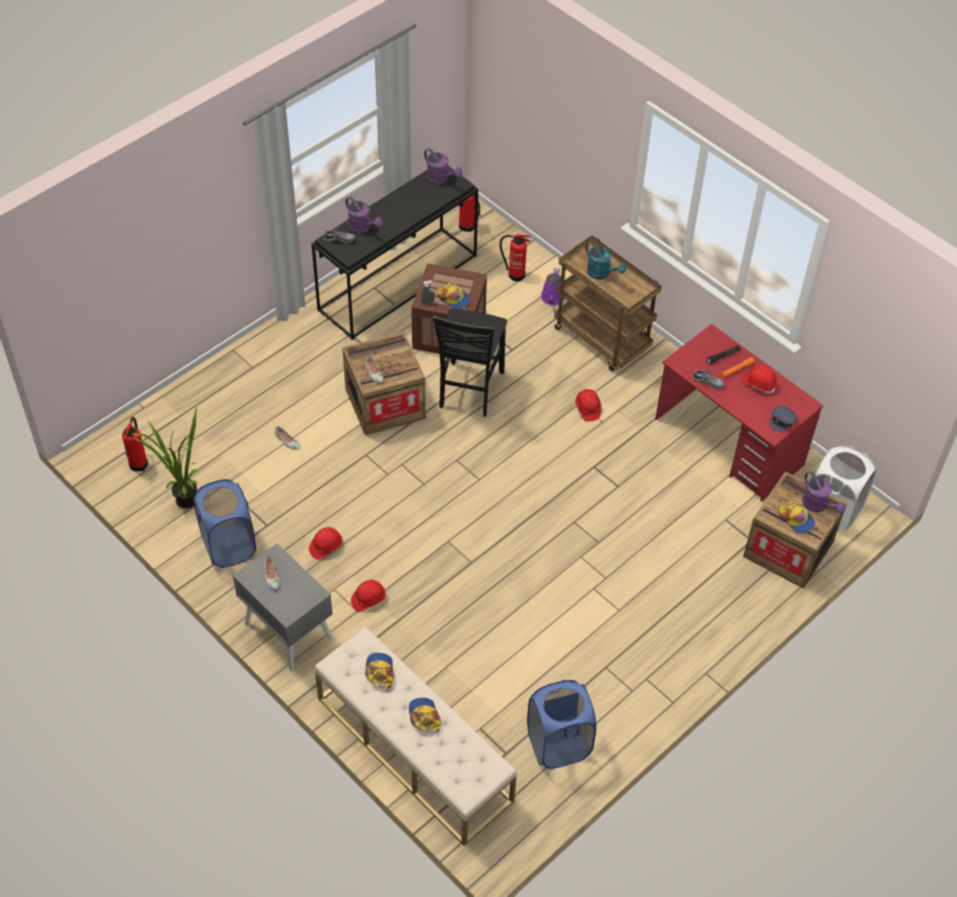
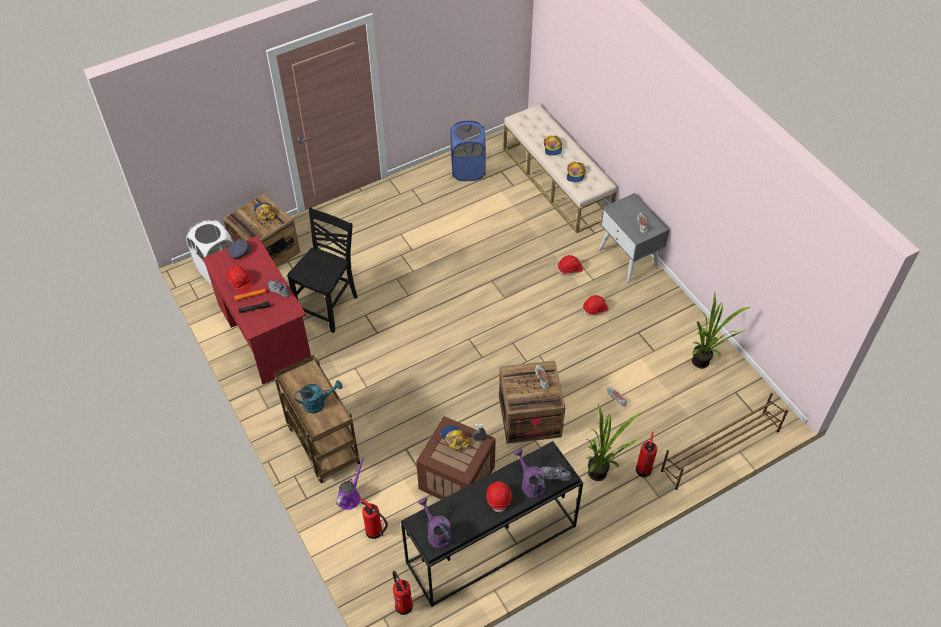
camera: 165 degrees left, 0 degrees up
(139, 462) = (740, 401): fire extinguisher -> fire extinguisher (643, 471)
(166, 404) = (719, 450): none -> brown shoe rack
(228, 546) = (668, 322): blue laundry basket -> none
(296, 360) = (601, 474): none -> potted plant
(469, 390) = (455, 416): black chair -> black chair (329, 307)
(587, 409) = (362, 381): red hard hat -> red hard hat (499, 497)
(601, 273) = (318, 403): turquoise watering can -> turquoise watering can turned 105 degrees clockwise
(818, 505) = (244, 219): purple watering can -> none

